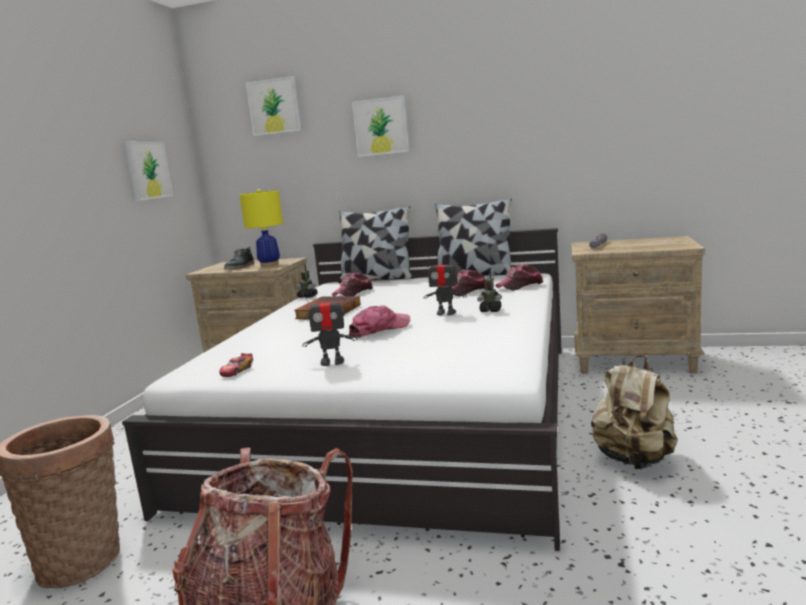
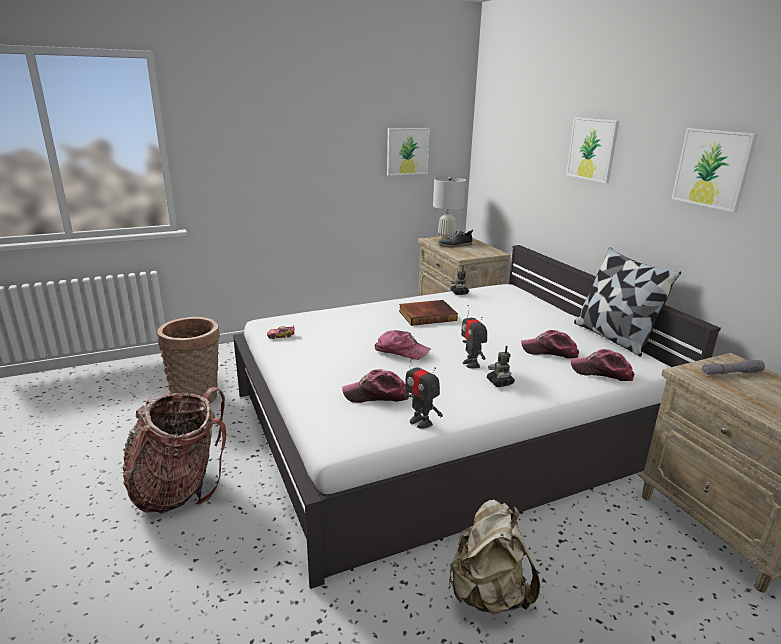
camera: 50 degrees right, 10 degrees up
(215, 267) = (446, 238): none -> white table lamp
(269, 264) = (471, 252): yellow table lamp -> none
(274, 106) = (522, 108): picture -> picture (712, 168)
(332, 362) = (318, 360): toy robot -> toy robot (420, 422)
(353, 292) = (489, 305): cap -> cap (376, 395)
(377, 279) = (541, 299): pillow -> none

